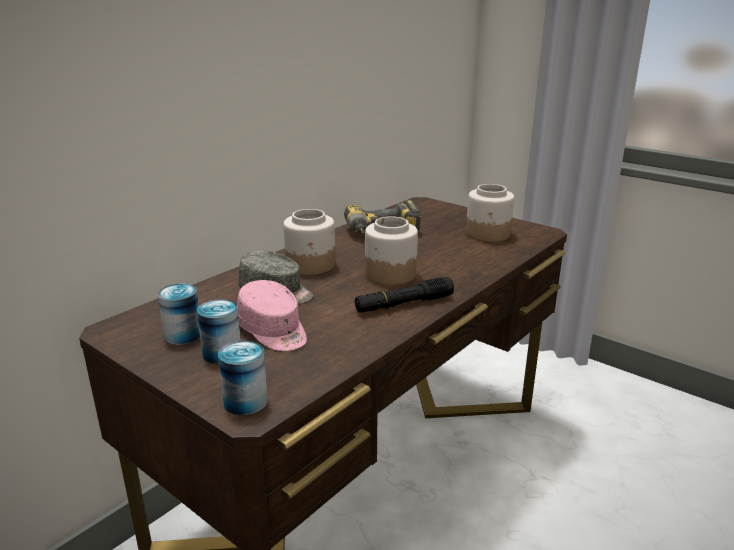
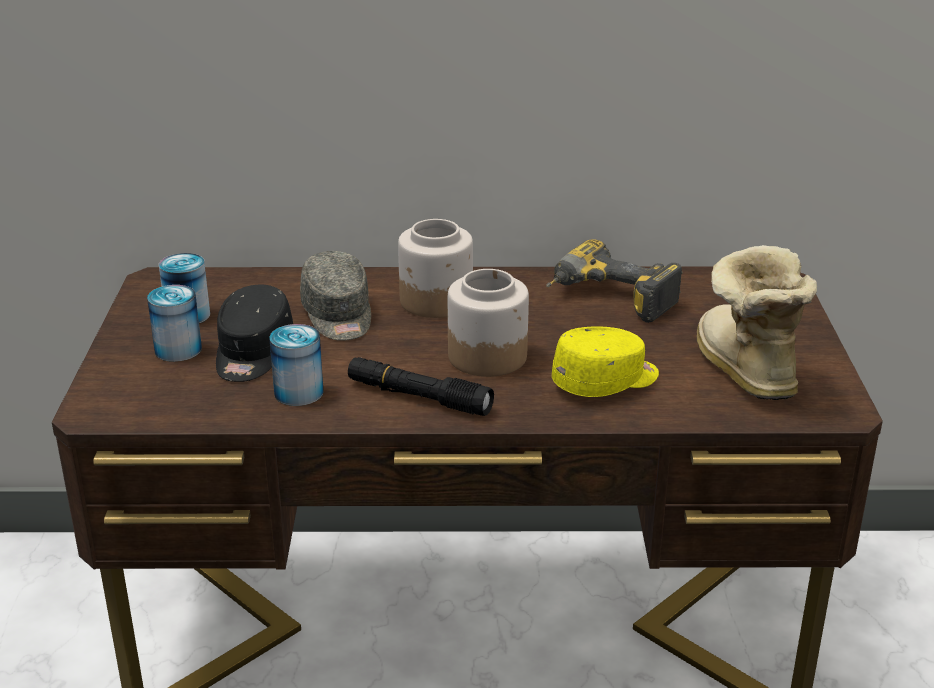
camera: 50 degrees right, 5 degrees up
(245, 401) = (110, 401): can -> can (299, 392)
(273, 331) = (252, 353): pink cap -> black cap
(457, 260) = (606, 381): none -> yellow cap
(488, 234) = (742, 371): jar -> boot

